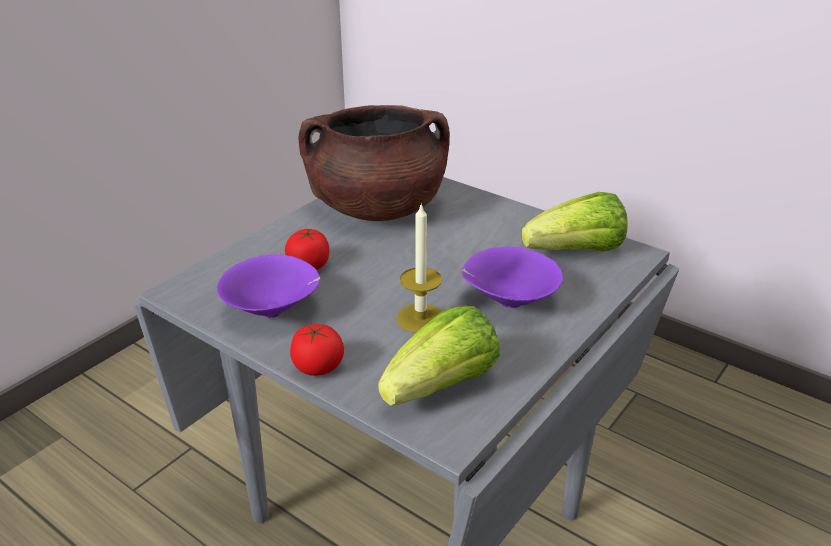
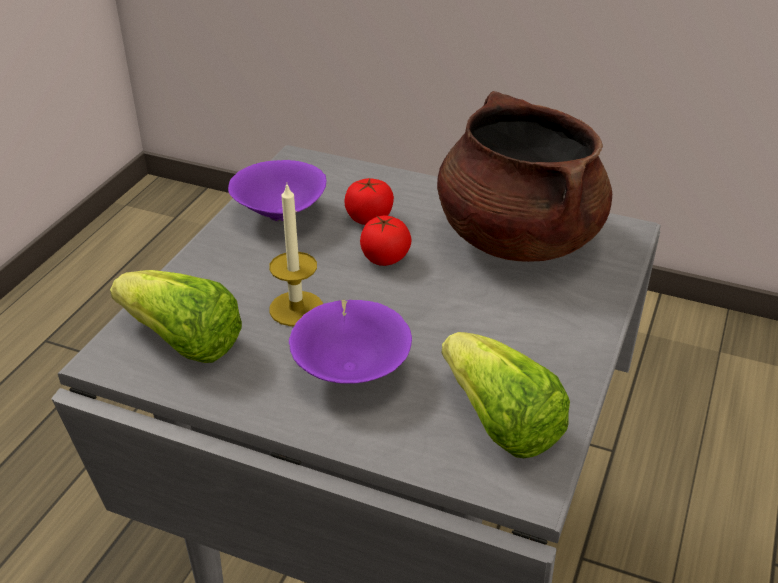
camera: 75 degrees right, 5 degrees up
(318, 367) = (199, 260): tomato -> tomato (385, 258)

